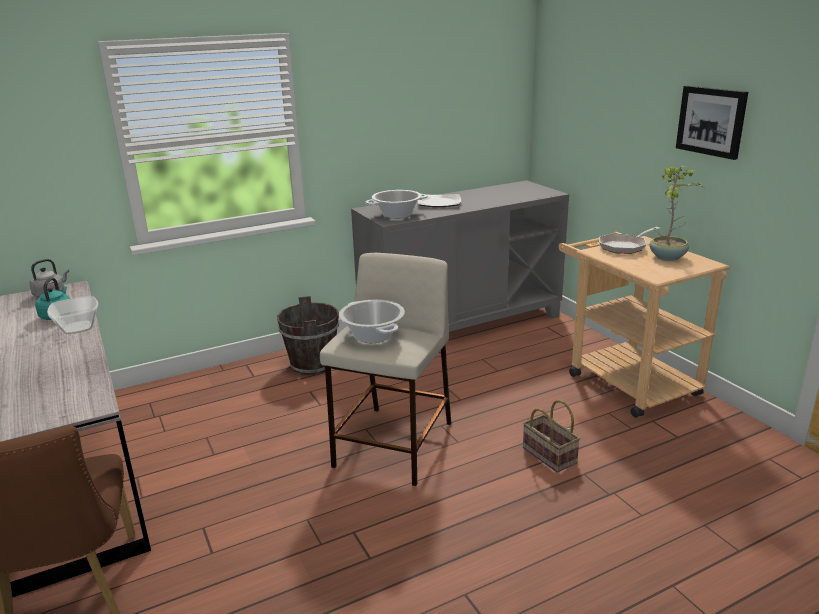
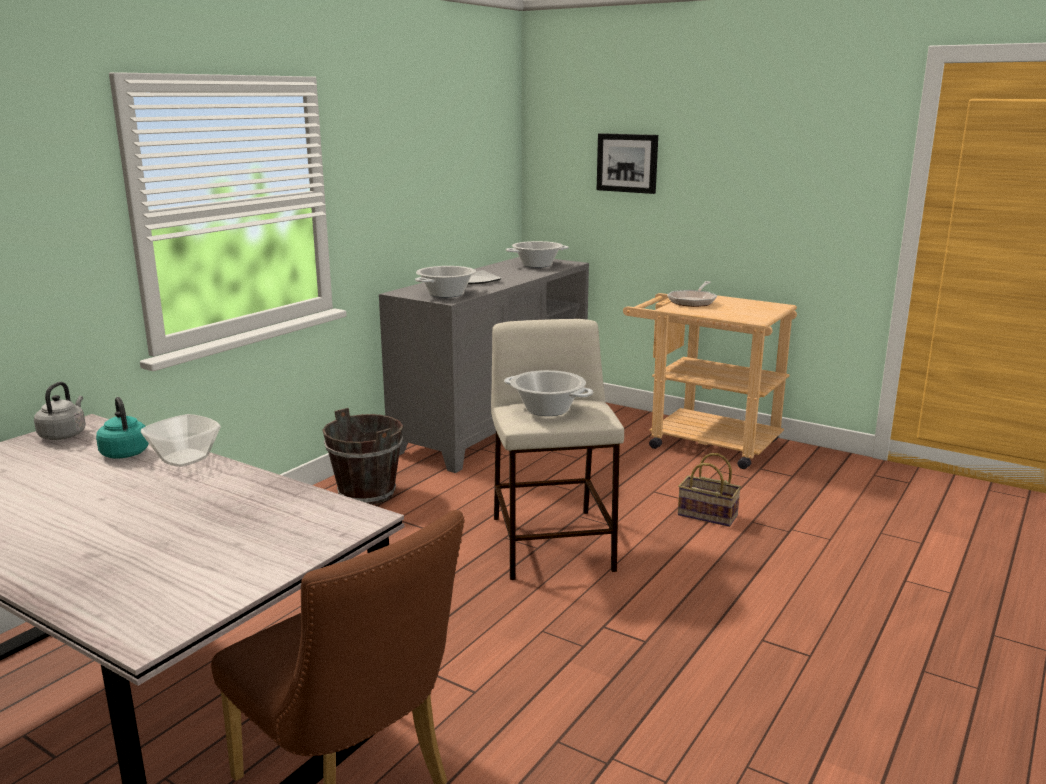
camera: 30 degrees left, 5 degrees down
(519, 192) = (537, 265): none -> cooking pot
(668, 257) = (740, 305): potted plant -> none
(711, 121) = (759, 170): picture -> picture (627, 163)

